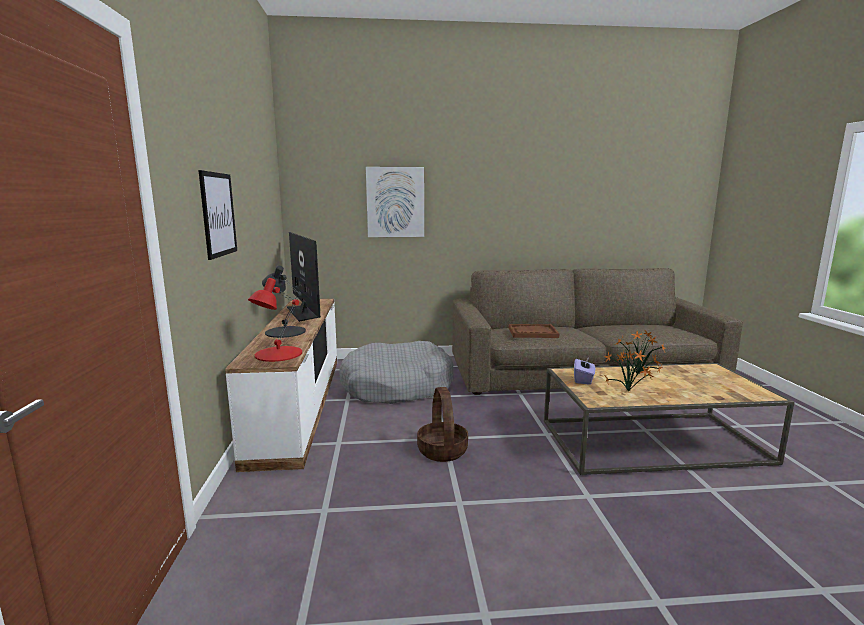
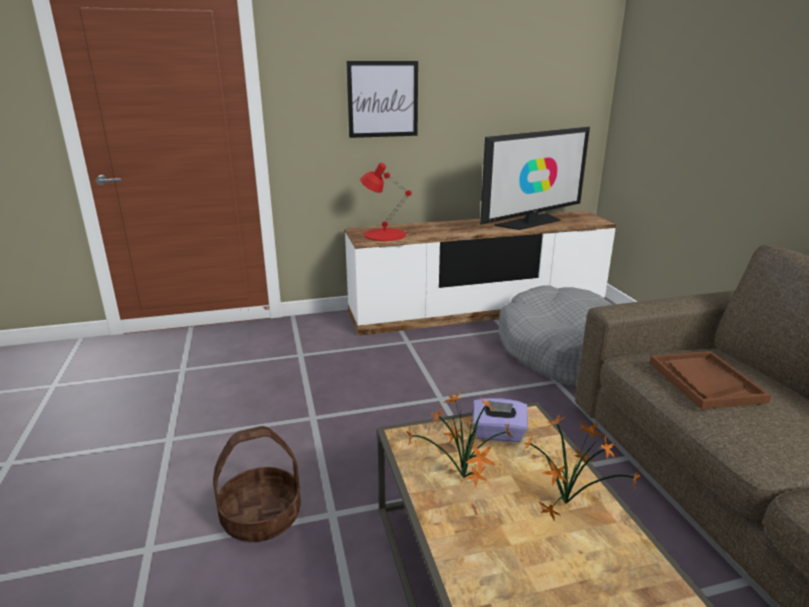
camera: 80 degrees right, 10 degrees up
(285, 331) = (453, 227): black table lamp -> none
(395, 202) = (722, 96): picture -> none
(442, 451) = (411, 399): basket -> basket (262, 516)

